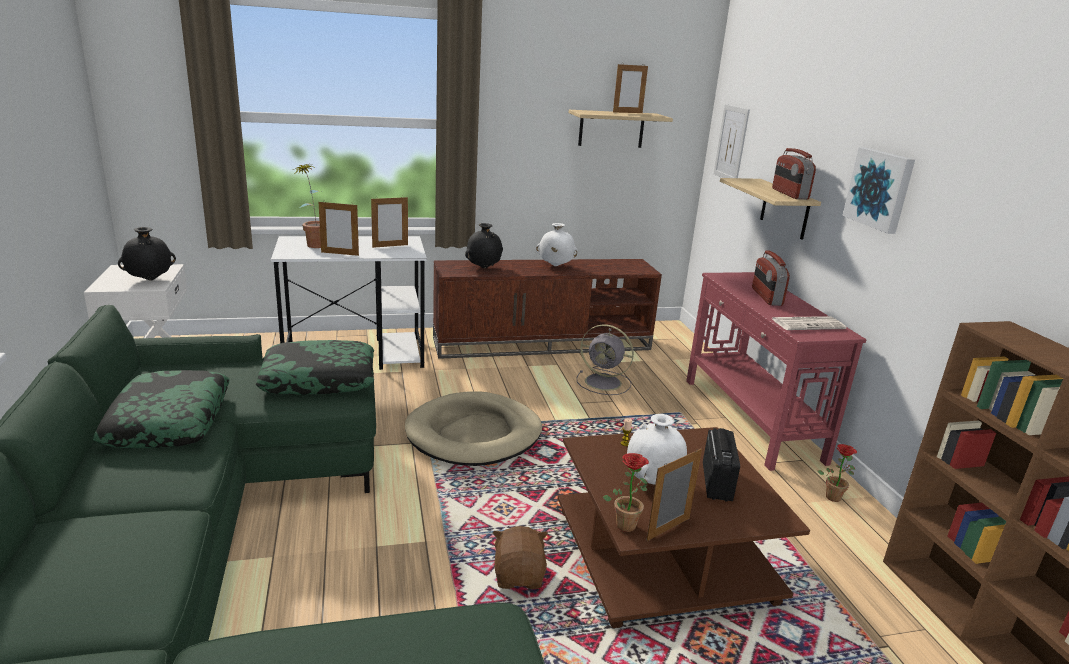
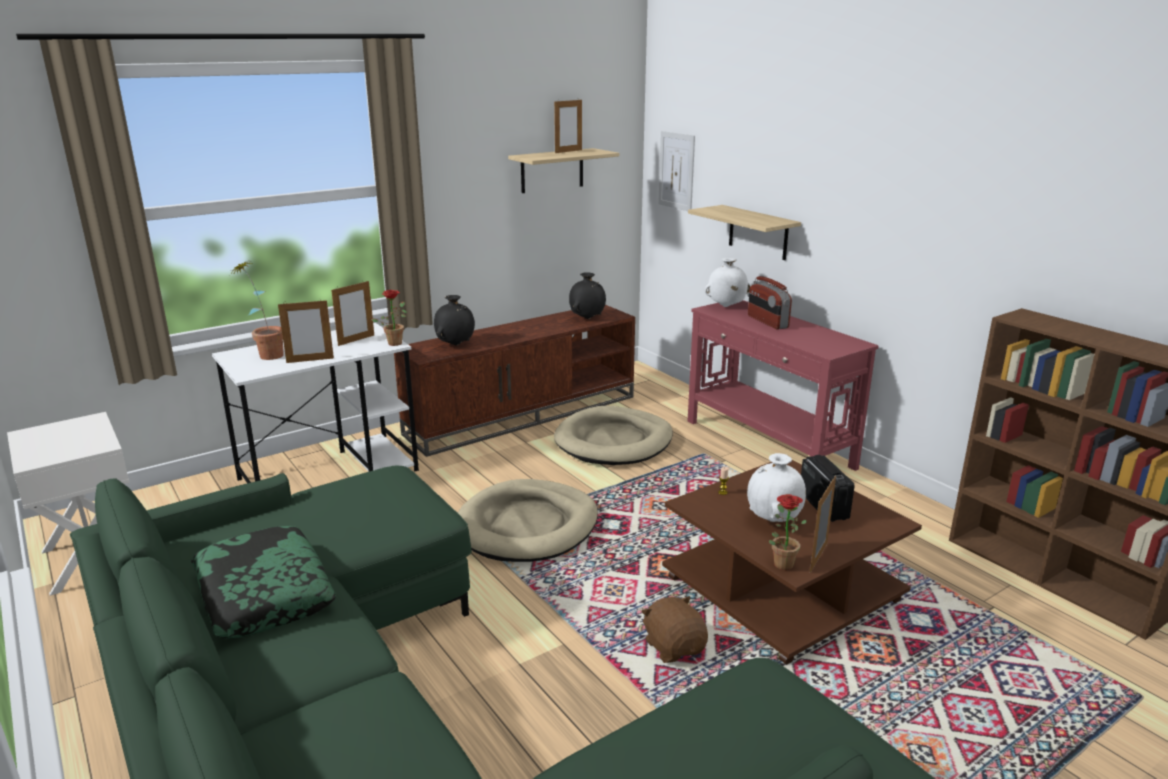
camera: 20 degrees left, 0 degrees up
(150, 280) = (86, 439): black vase -> black vase (587, 318)
(319, 379) = (384, 506): pillow -> none
(555, 266) = (526, 328): white vase -> white vase (726, 306)
(604, 382) = (614, 441): grey fan -> beige dog bed
(789, 194) = (767, 218): radio -> none
(808, 324) = (823, 341): newspaper -> none
(833, 495) = (878, 495): potted plant -> potted plant (395, 342)
(880, 189) = (867, 205): picture -> none

